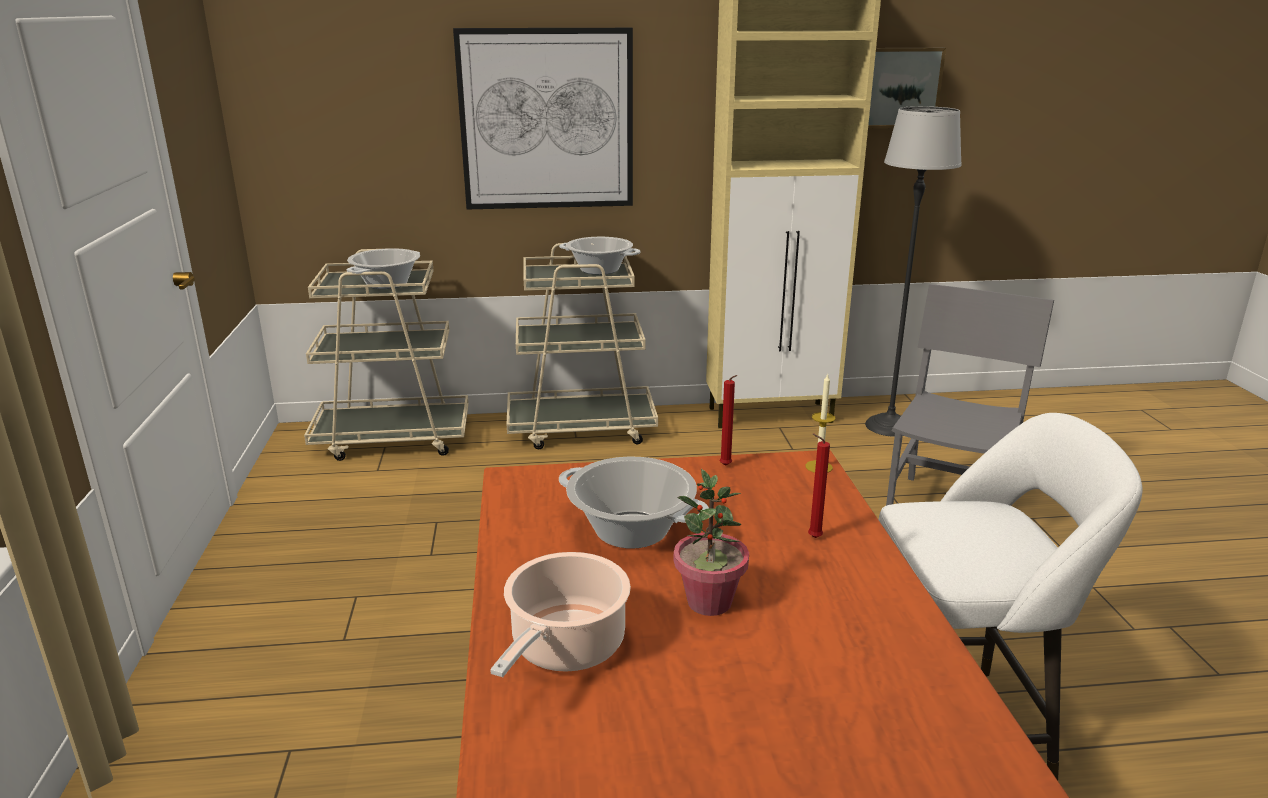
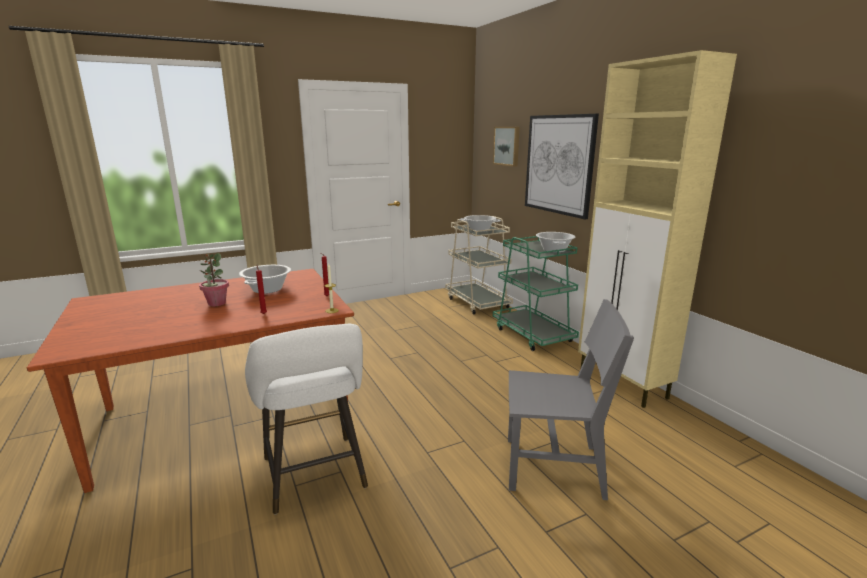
camera: 70 degrees right, 5 degrees down
(565, 647) = (194, 291): cooking pot -> none
(582, 428) = (532, 335): beige cart -> green cart
(890, 426) = (671, 433): floor lamp -> none
(900, 88) = (770, 161): picture -> picture (507, 146)

